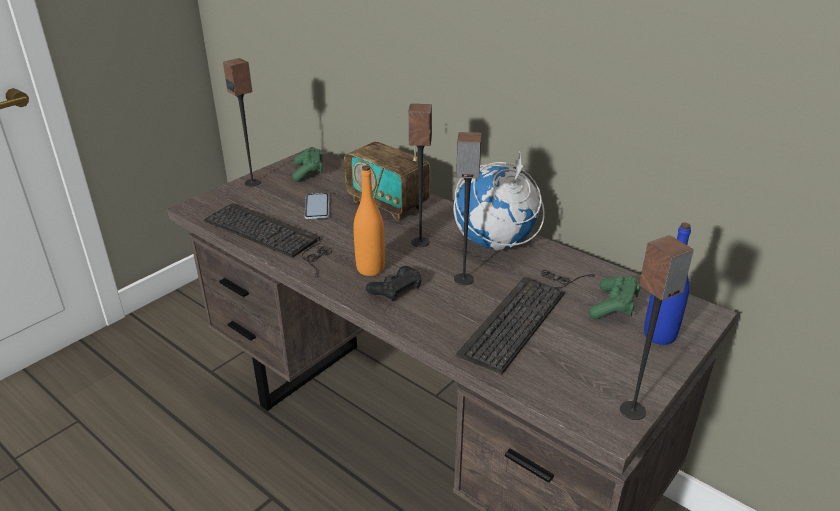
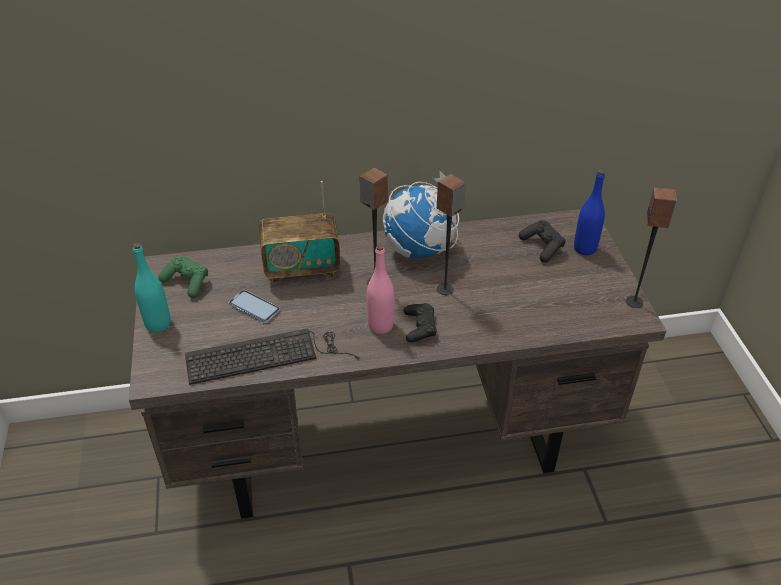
camera: 50 degrees left, 10 degrees up
(253, 182) = (158, 324): speaker -> turquoise bottle
(370, 269) = (380, 326): orange bottle -> pink bottle
(524, 314) = (511, 286): keyboard -> none
(613, 307) = (542, 247): green game controller -> black game controller

